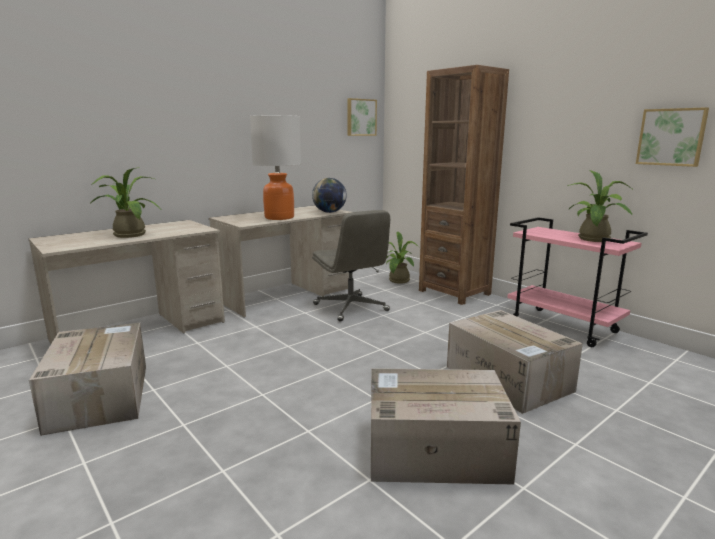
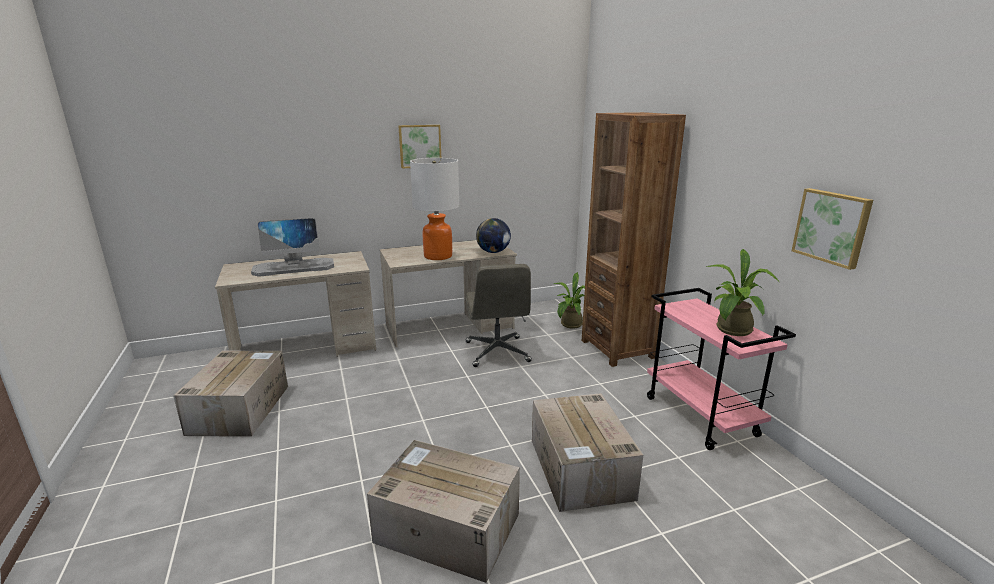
camera: 20 degrees right, 5 degrees up
(128, 234) = (294, 268): potted plant -> monitor
(361, 117) = (552, 147): picture -> picture (420, 146)

